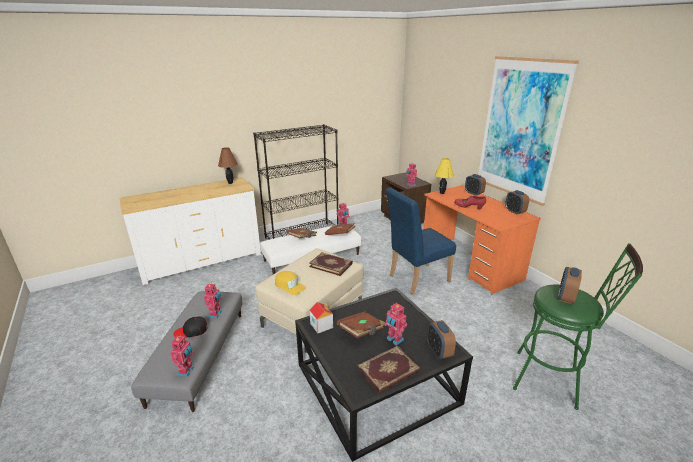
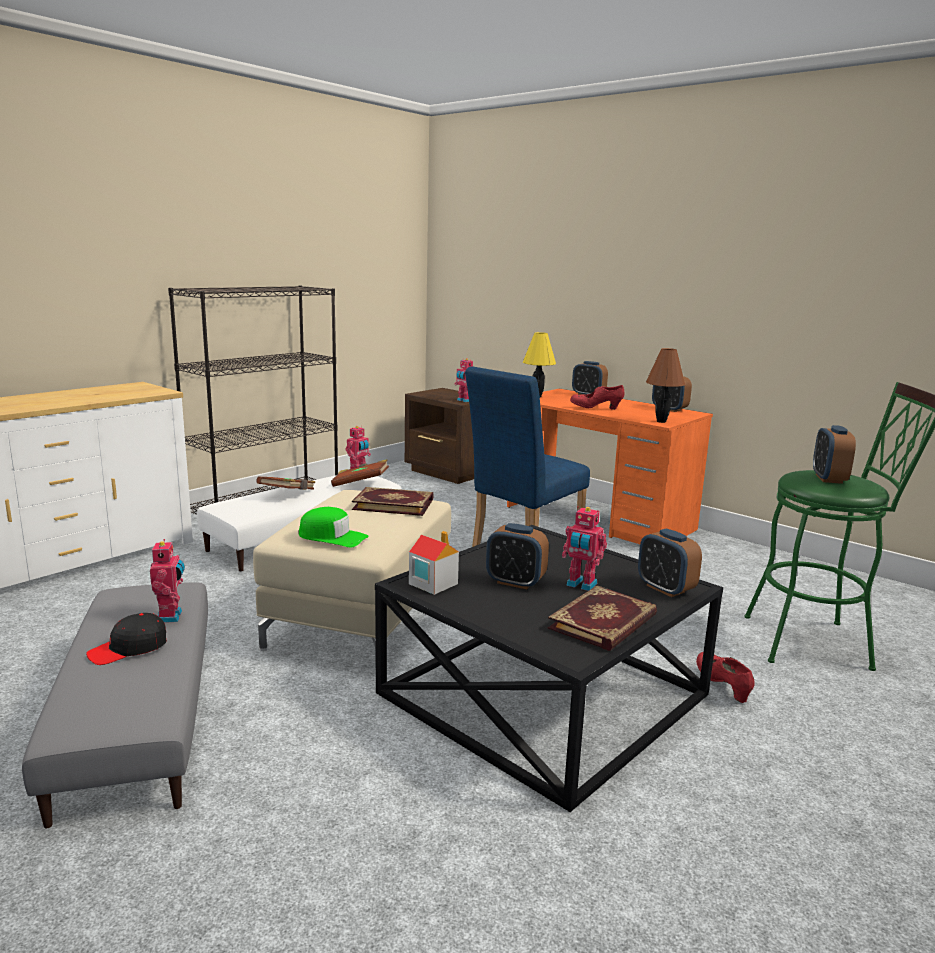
camera: 20 degrees left, 10 degrees down
(186, 371) = (160, 710): toy robot -> none
(230, 183) = (122, 388): brown table lamp -> brown table lamp (660, 421)
(289, 286) = (332, 537): yellow cap -> green cap
(362, 331) = (515, 582): brown book -> alarm clock
(475, 400) = (722, 686): none -> red shoe
(520, 129) = (660, 274): picture -> none

